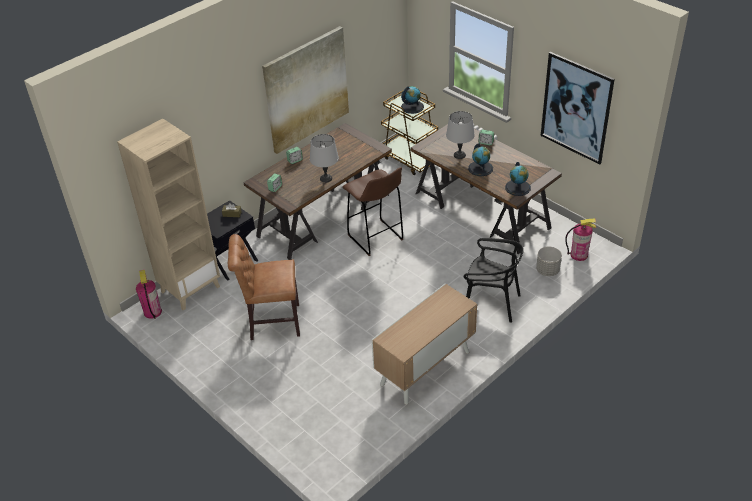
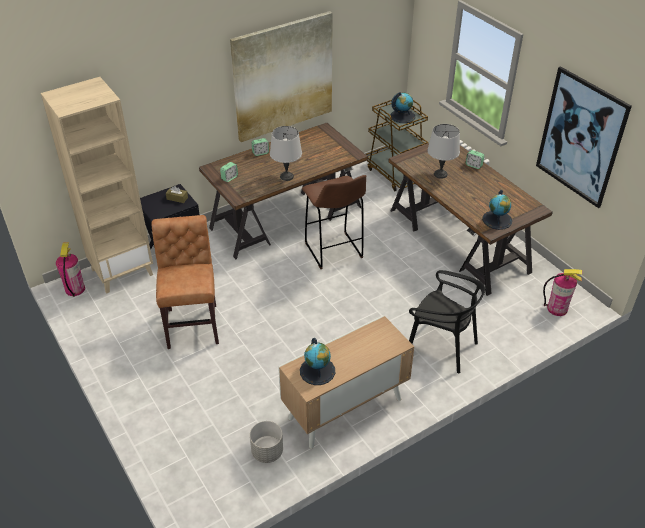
camera: 10 degrees right, 0 degrees up
(271, 322) = (193, 323): brown chair -> brown chair turned 75 degrees clockwise
(480, 168) = (460, 192): globe -> globe (317, 371)
(547, 270) = (516, 320): grey planter -> grey planter (267, 451)

